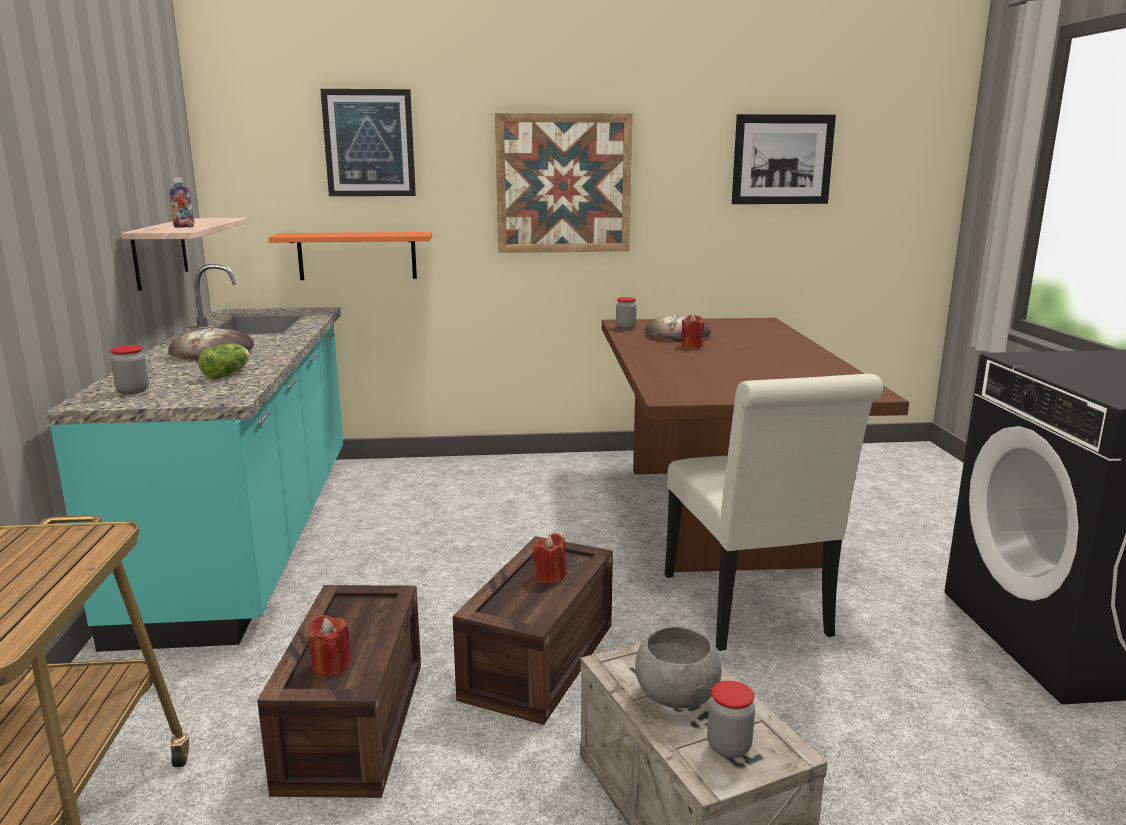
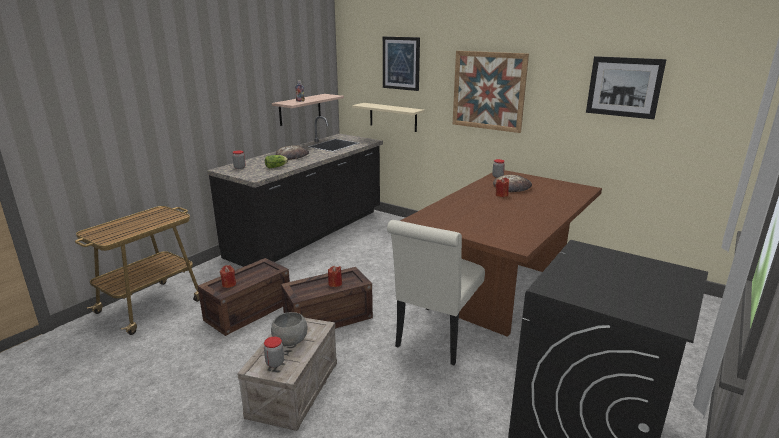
camera: 40 degrees right, 5 degrees up
(252, 535) = (309, 233): turquoise counter -> black counter
(357, 256) = (393, 117): orange shelf -> beige shelf

